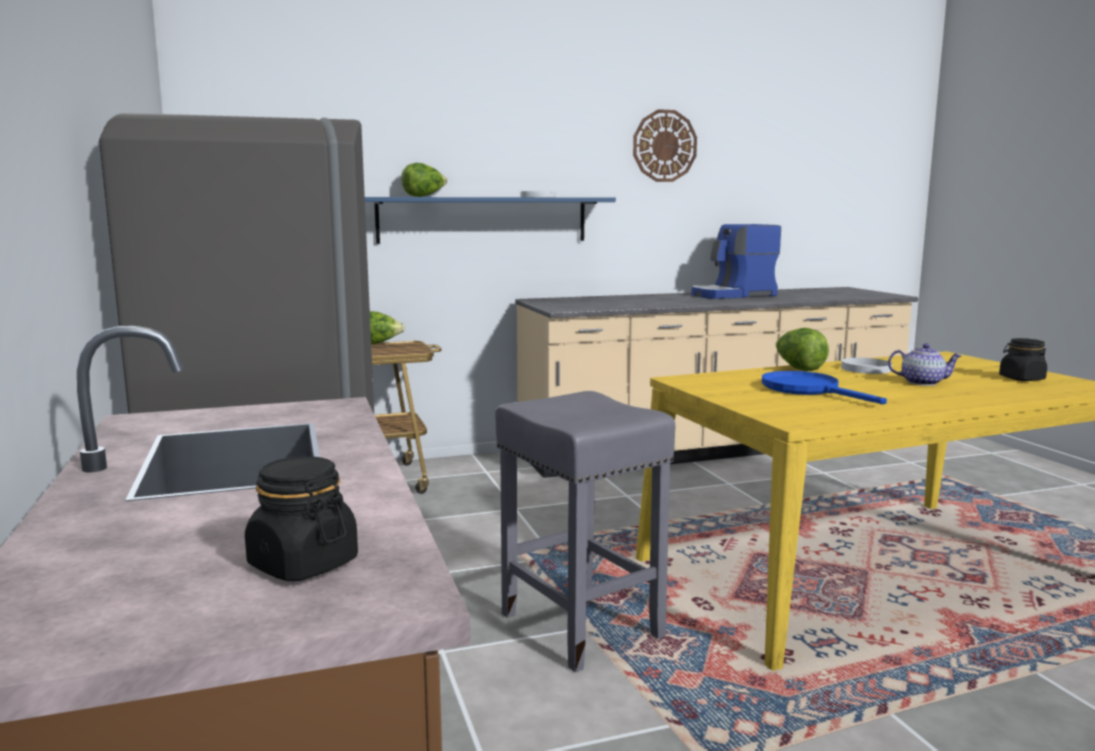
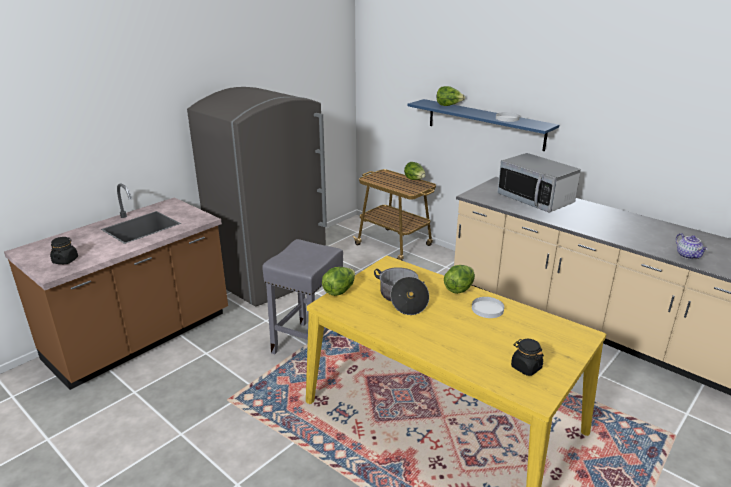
camera: 60 degrees right, 15 degrees up
(620, 300) = (535, 200): none -> microwave
(664, 146) = (617, 95): wall clock -> none
(733, 295) = (628, 223): coffee machine -> none
(750, 410) = (339, 291): none -> lettuce
(808, 390) = (402, 299): blue frying pan -> cooking pot
(922, 382) = (465, 331): teapot -> teapot (688, 256)

